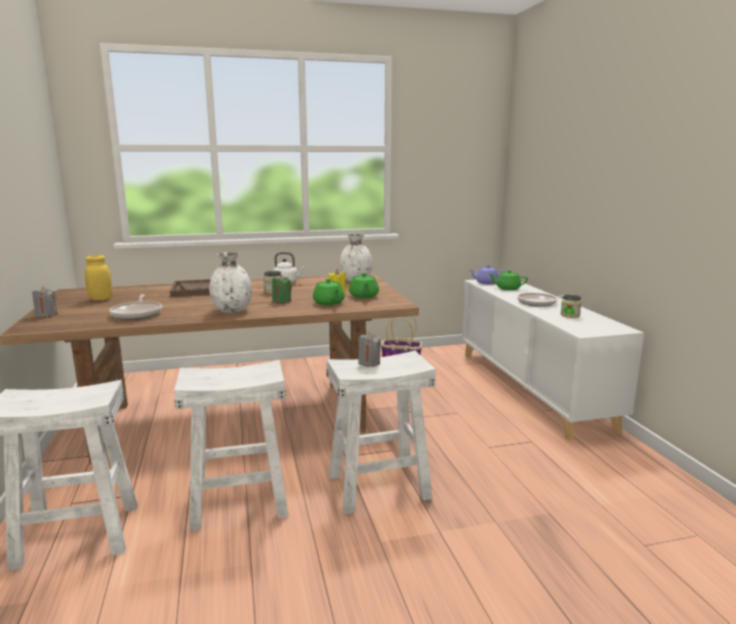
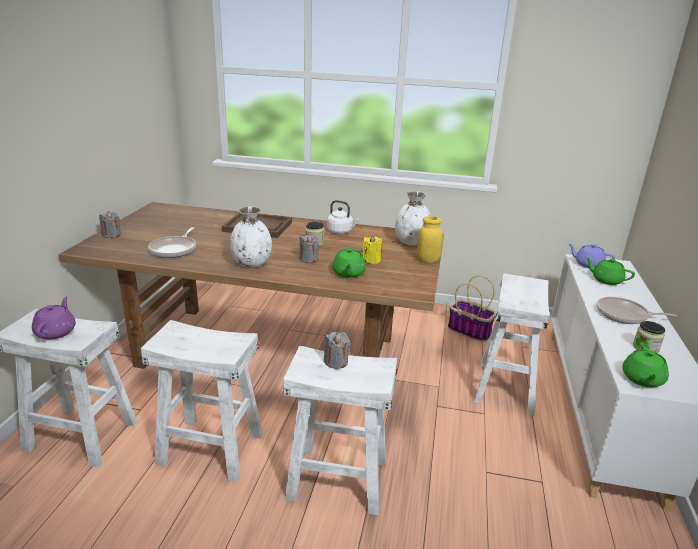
camera: 25 degrees right, 10 degrees up
(56, 400) = (56, 331): none -> purple teapot
(100, 299) = (167, 222): yellow jar -> yellow jar (427, 260)
(282, 300) = (309, 259): green candle -> grey candle
(364, 296) = (394, 270): green teapot -> green teapot (642, 379)
(459, 393) = (506, 387): none -> white stool

